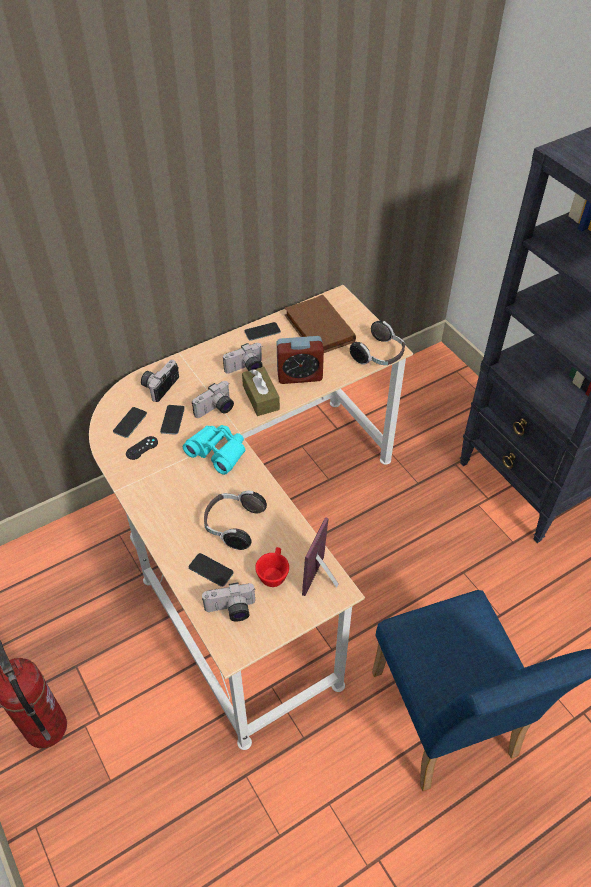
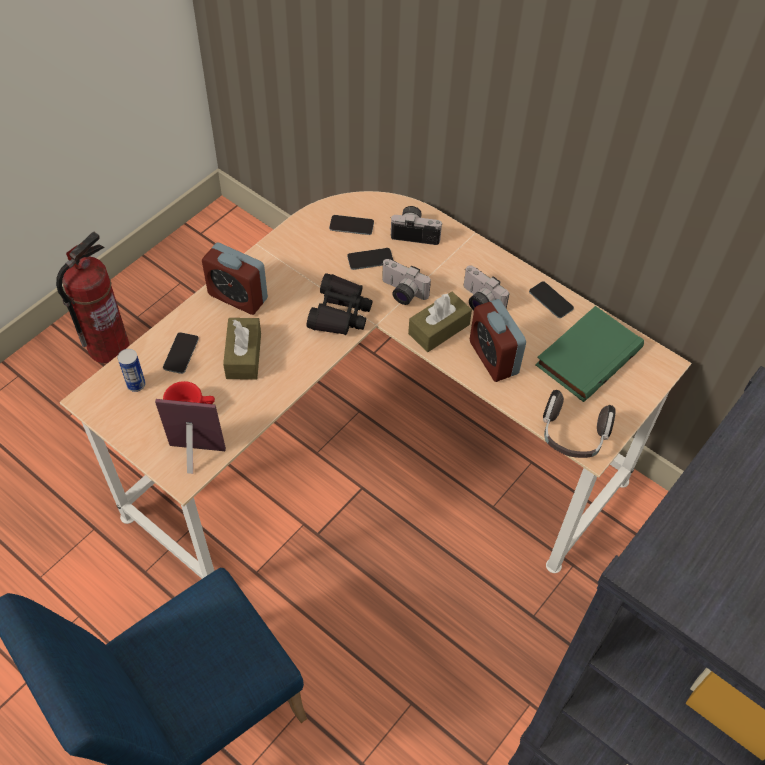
camera: 70 degrees right, 5 degrees up
(142, 448) = (320, 246): black game controller -> none
(168, 516) = (238, 297): none -> alarm clock
(218, 452) = (339, 313): turquoise binoculars -> black binoculars
(231, 610) = (136, 384): camera -> can
(233, 525) = (243, 356): headphones -> brown tissue box
(317, 329) = (587, 355): brown book -> green book

